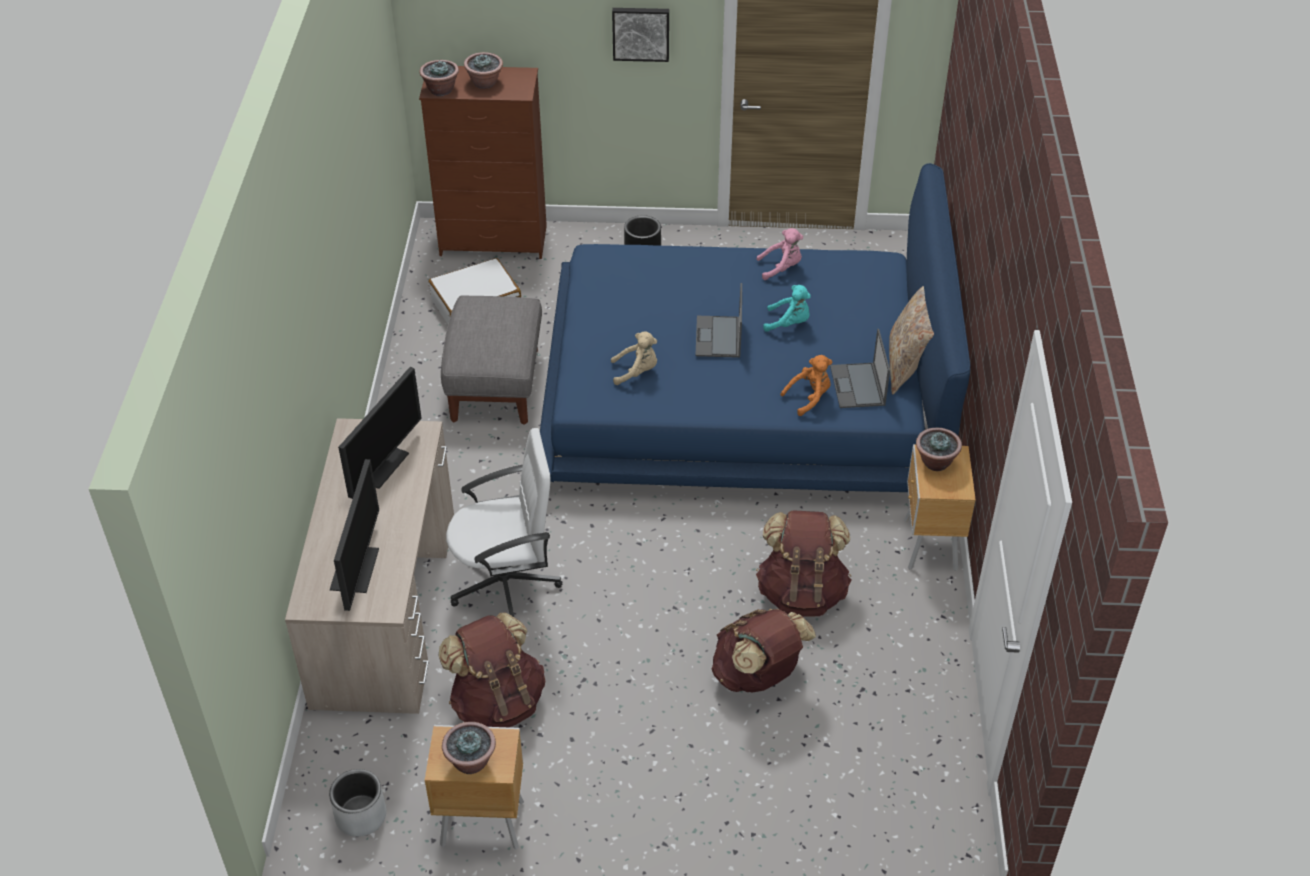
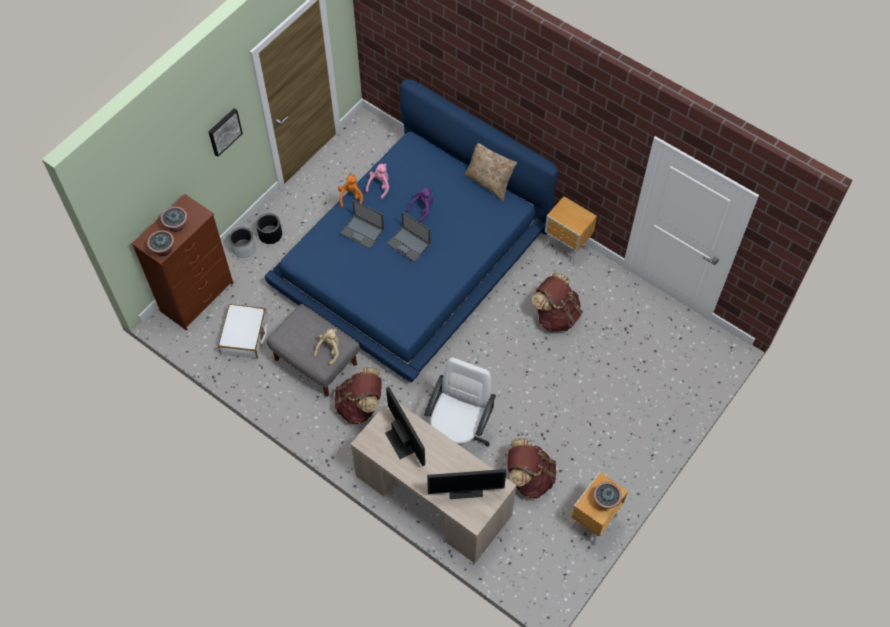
camera: 55 degrees left, 15 degrees up
(355, 568) = (465, 488): monitor -> monitor turned 135 degrees clockwise
(360, 816) = (554, 571): grey planter -> grey planter (244, 248)
(636, 372) = (403, 293): beige plush toy -> beige plush toy (329, 350)
(757, 675) = (589, 363): brown backpack -> brown backpack (360, 406)
(789, 323) = (422, 209): turquoise plush toy -> purple plush toy
(809, 398) = (479, 234): orange plush toy -> orange plush toy (351, 197)
(858, 386) = (488, 210): laptop -> laptop (363, 232)
(935, 462) = (564, 215): potted plant -> none

